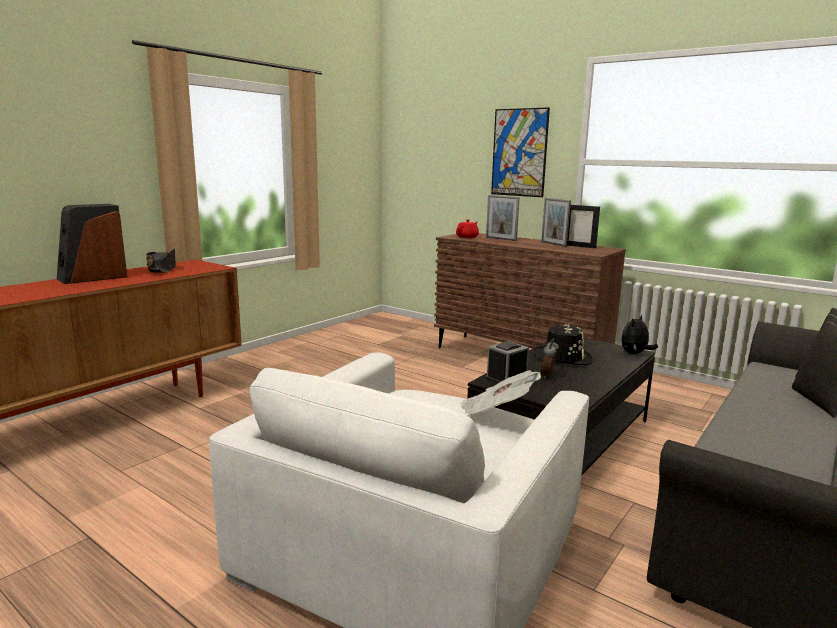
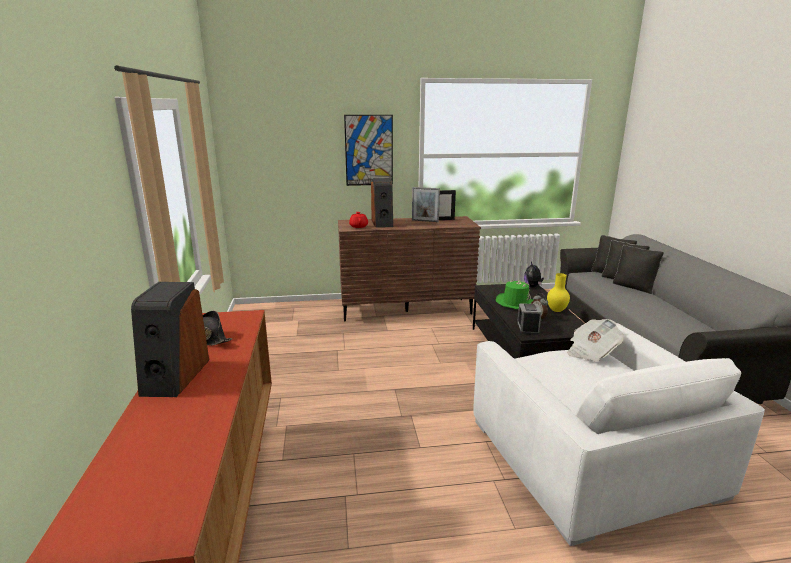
camera: 45 degrees left, 5 degrees up
(501, 239) = (383, 223): picture frame -> speaker
(562, 358) = (515, 303): black hat -> green hat
(595, 379) = (556, 311): none -> yellow vase

